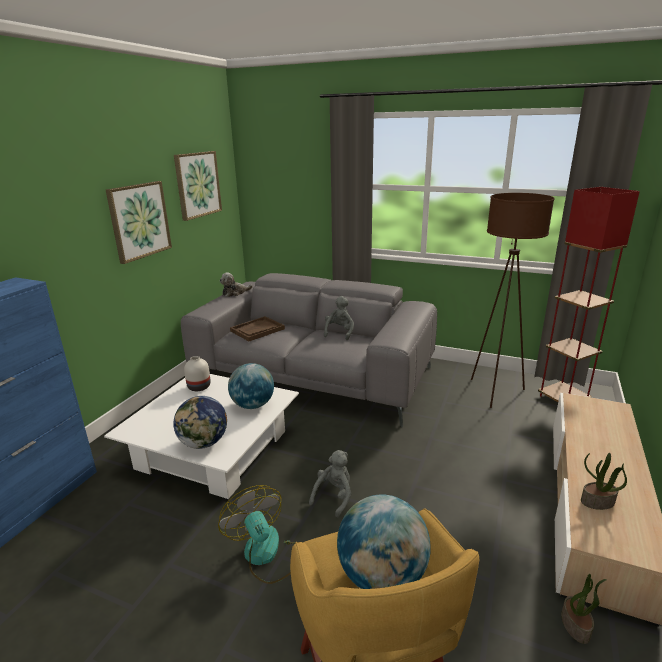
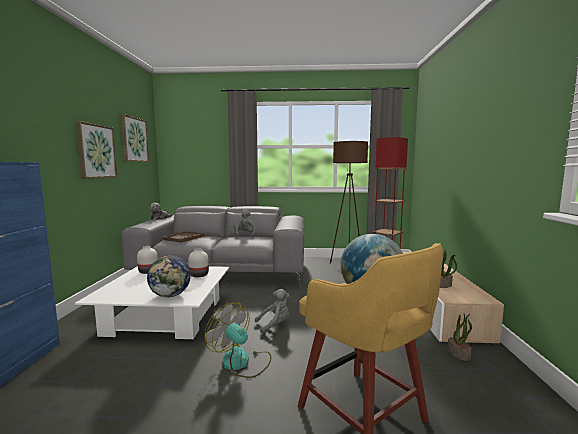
camera: 20 degrees left, 15 degrees down
(253, 405) = (198, 275): globe -> white vase
(334, 497) = (274, 325): grey plush toy -> grey plush toy turned 60 degrees clockwise

